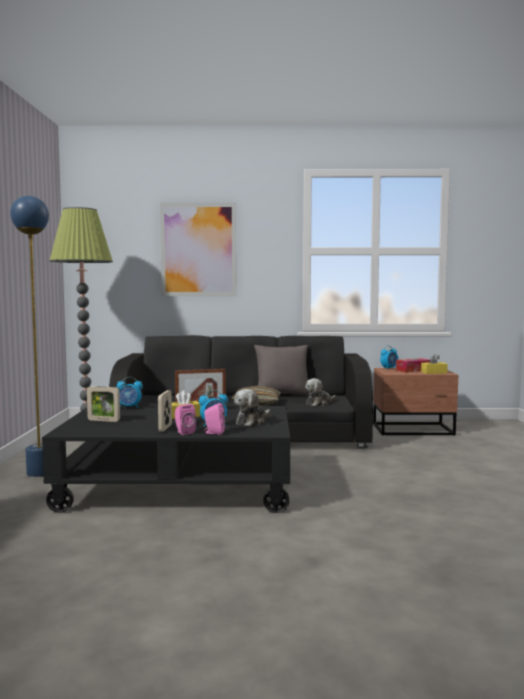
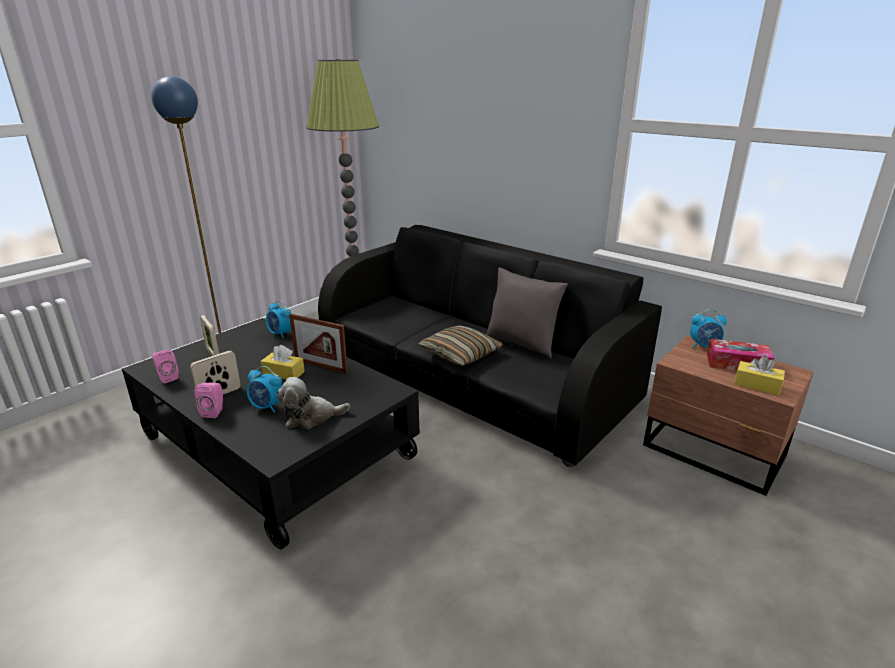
camera: 40 degrees right, 20 degrees up
(198, 250) = (484, 112): picture -> none
(213, 432) = (232, 426): pink speaker -> pink speaker (167, 377)
(319, 403) = (537, 379): plush toy -> none

